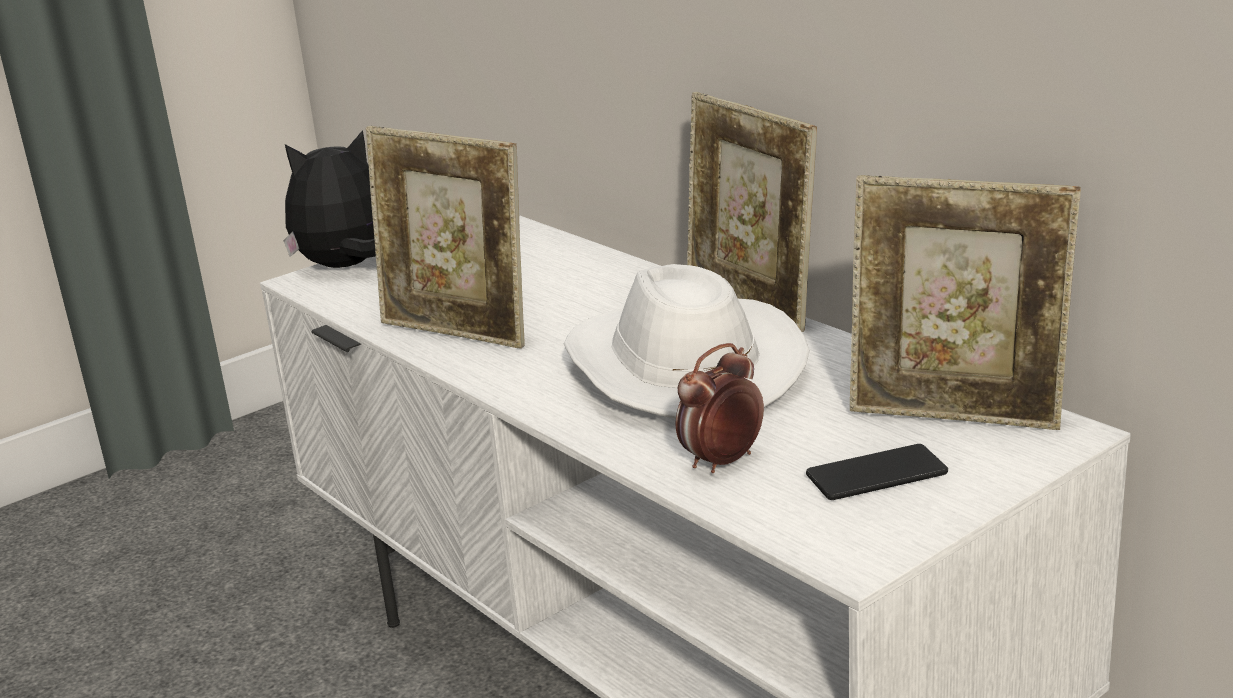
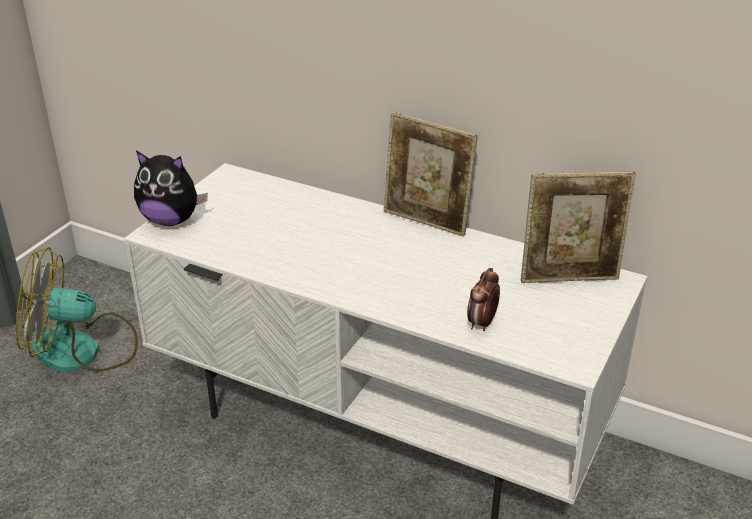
camera: 25 degrees left, 10 degrees up
(272, 499) = (83, 350): none -> fan
(347, 267) = (171, 220): plush toy -> plush toy turned 120 degrees counterclockwise
(457, 332) = (280, 260): picture frame -> none
(680, 367) = (419, 267): white hat -> none
(876, 474) = (556, 318): phone -> none

